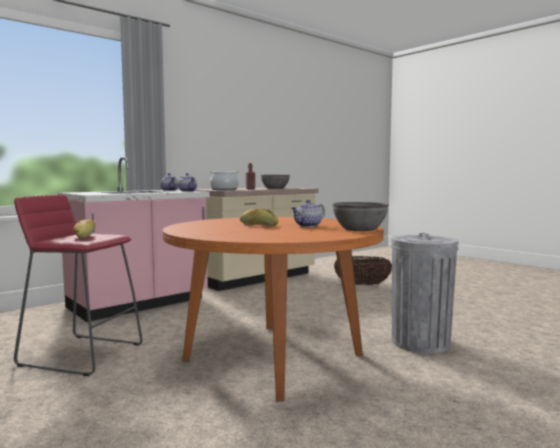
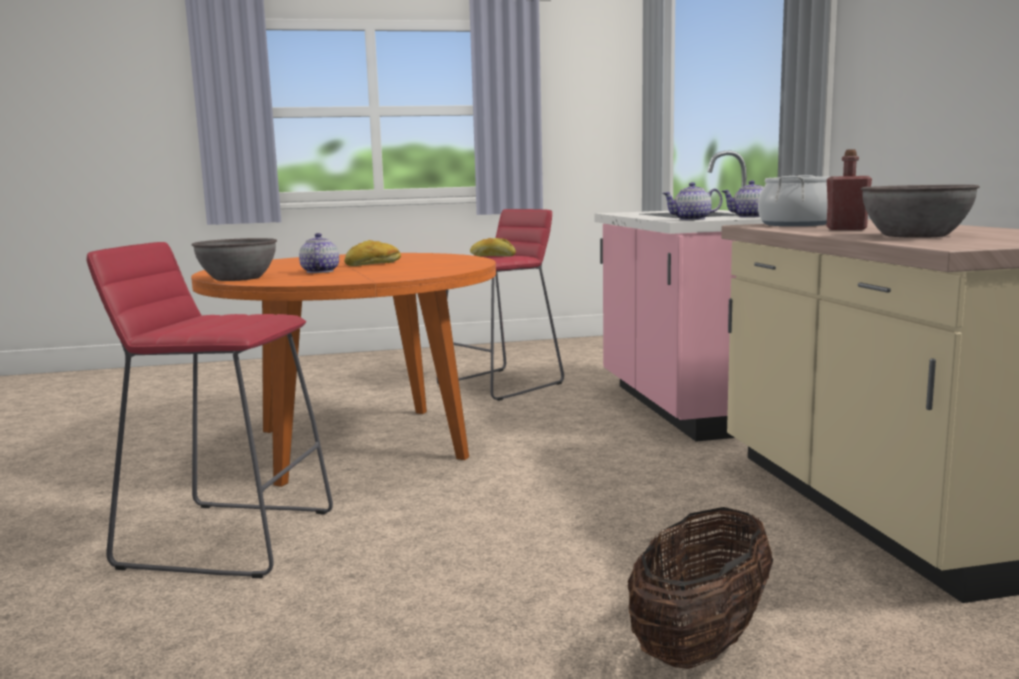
camera: 120 degrees right, 5 degrees up
(420, 342) = (227, 537): grey trash can -> red stool

